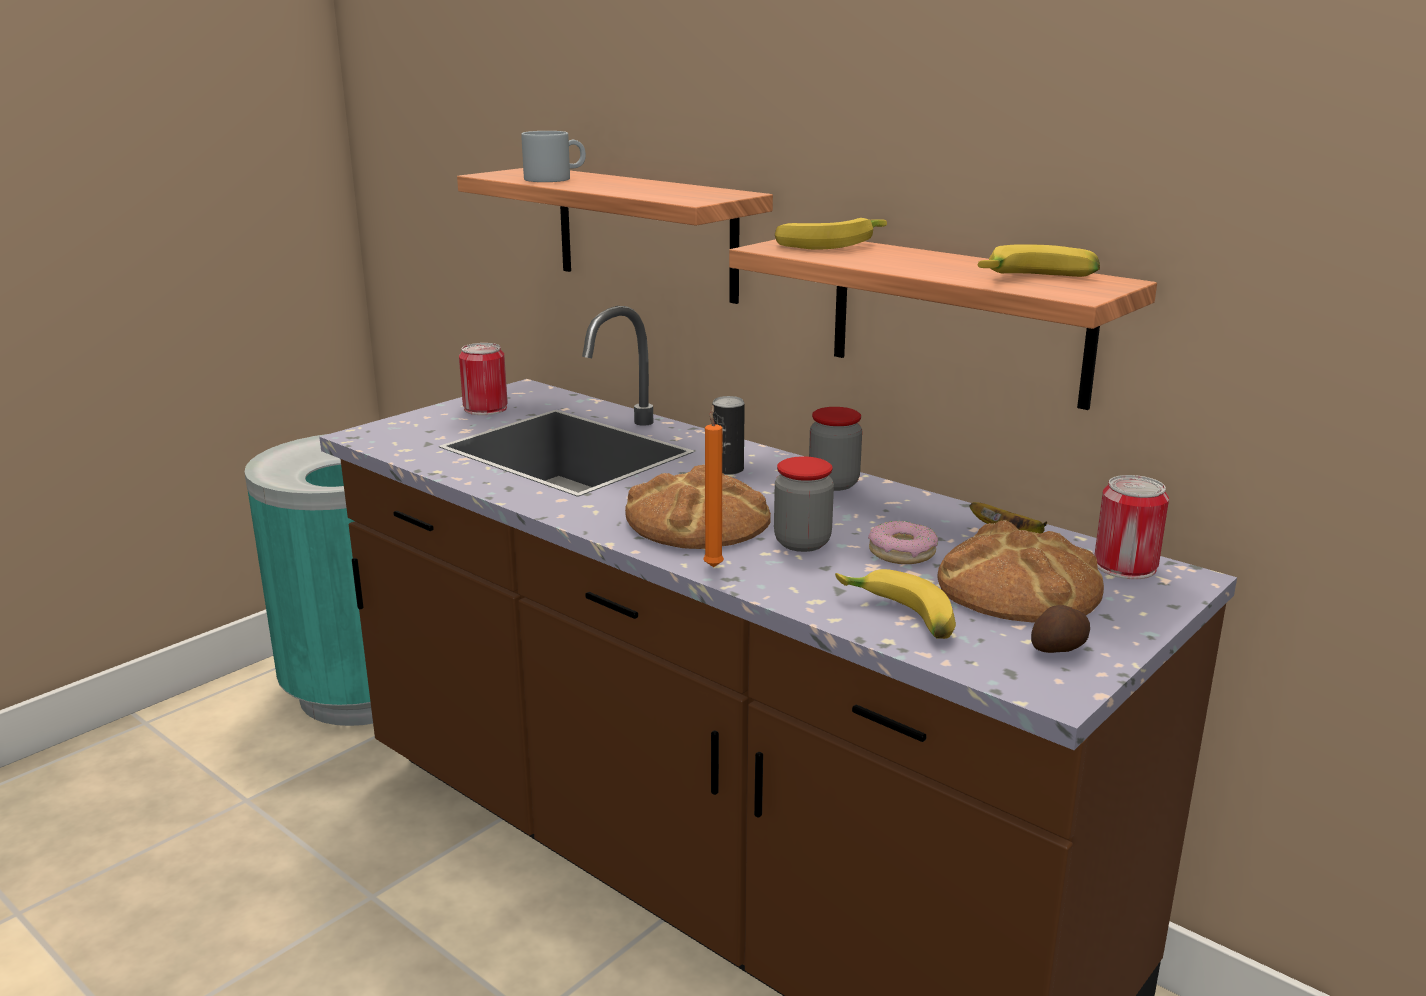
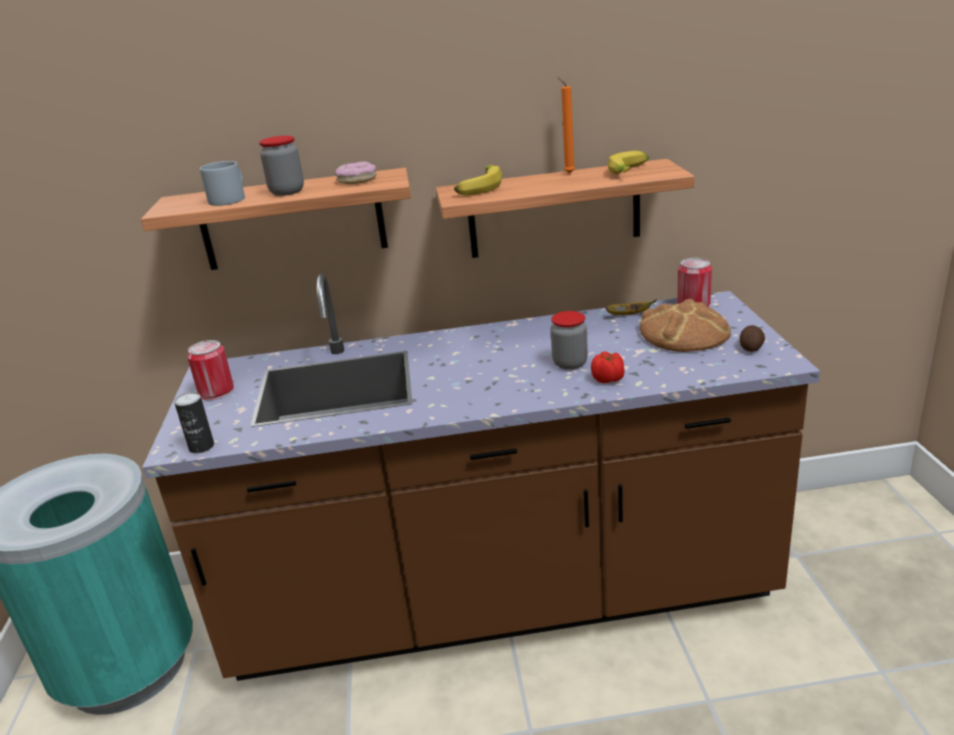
camera: 45 degrees left, 5 degrees up
(697, 521) = (502, 381): bread -> none
(713, 565) = (563, 394): orange candle -> orange candle (568, 173)
(728, 469) = (449, 350): can -> can (201, 447)
(794, 579) = (608, 379): none -> tomato
(833, 483) = (512, 331): jar -> jar (287, 192)
(897, 618) = (681, 370): banana -> none
(902, 553) = (615, 344): donut -> donut (357, 180)

